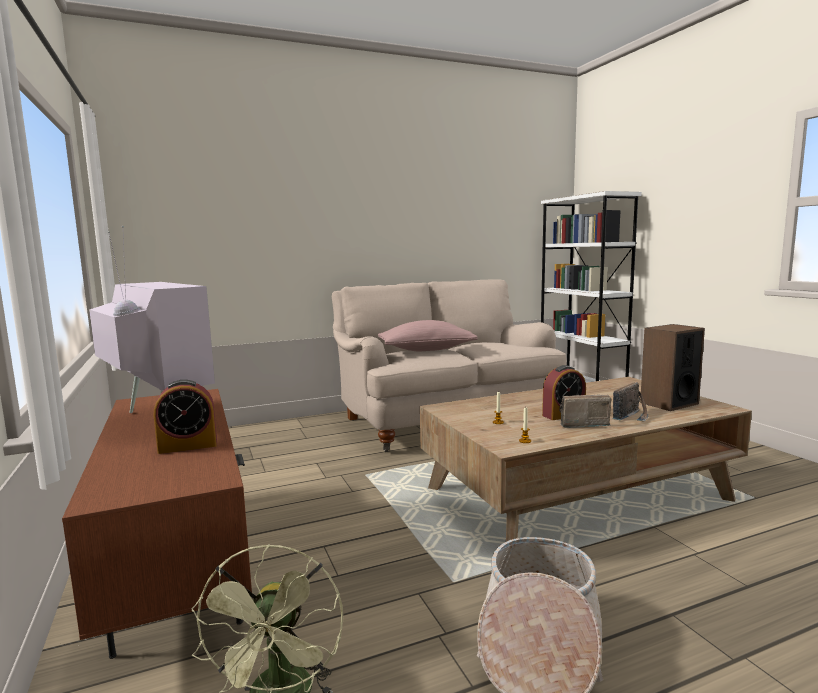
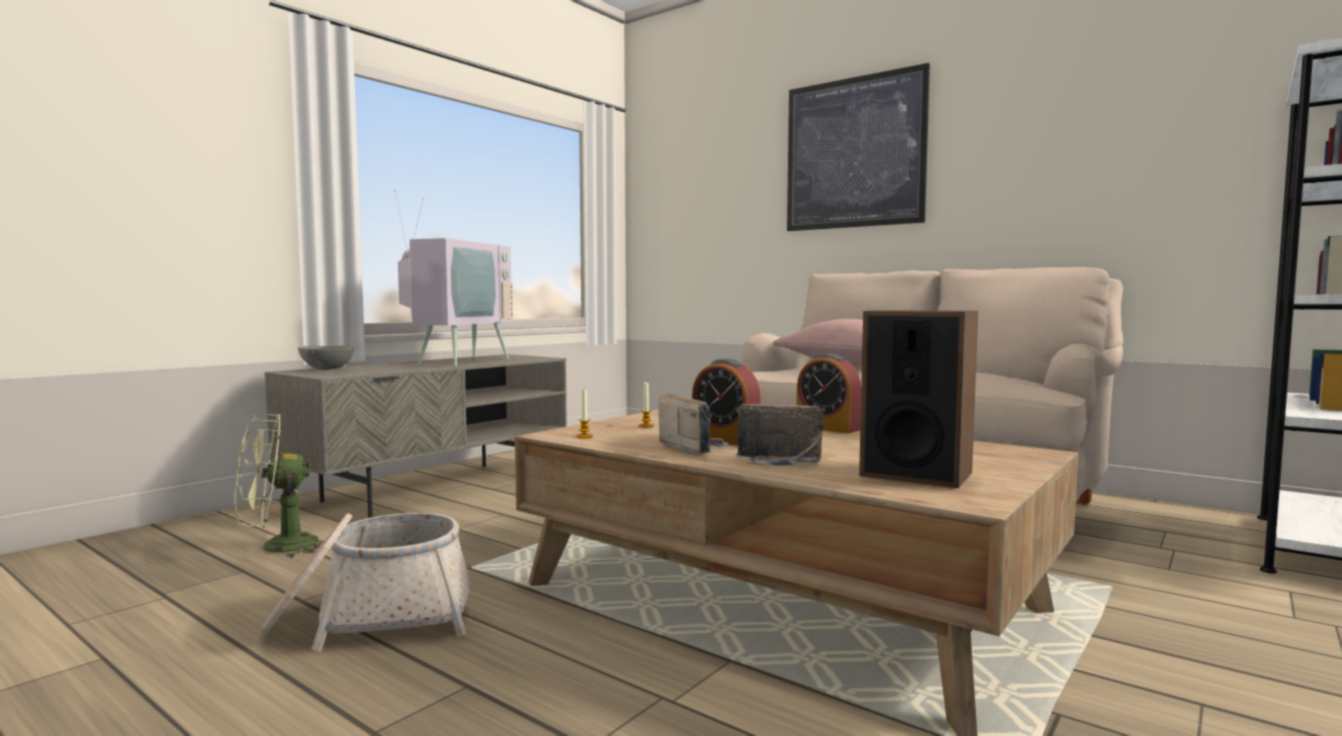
camera: 60 degrees right, 5 degrees down
(123, 479) = (327, 369): none -> grey bowl
(177, 569) = (435, 488): brown tv stand -> grey tv stand
(188, 446) = (401, 368): alarm clock -> alarm clock (827, 428)
(338, 196) = (854, 153): none -> picture

